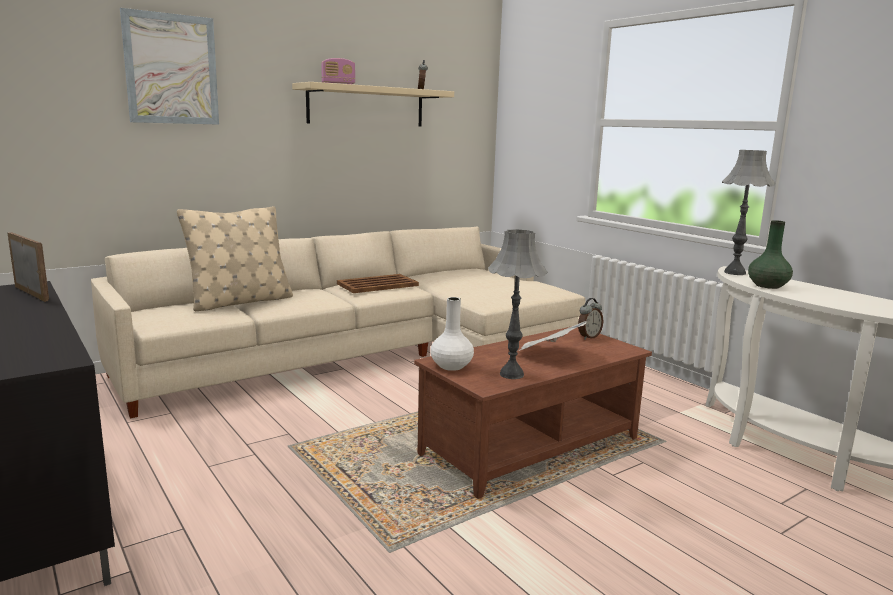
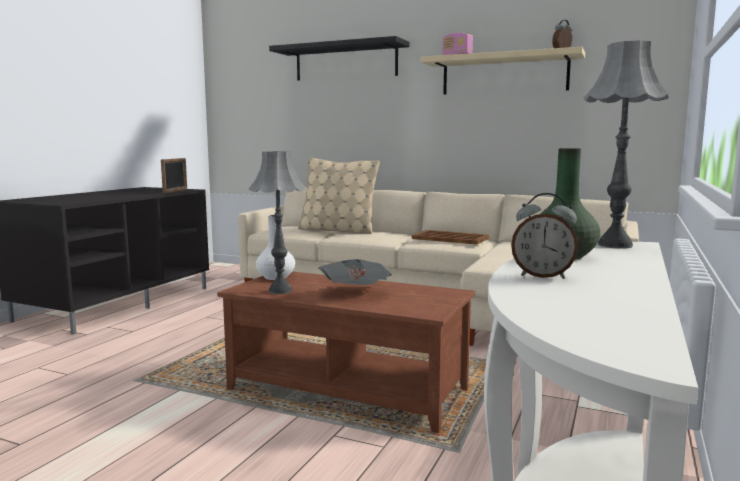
camera: 60 degrees right, 5 degrees down
(171, 69) = (345, 62): picture -> black shelf
(588, 337) = (440, 297): alarm clock -> alarm clock (542, 276)

